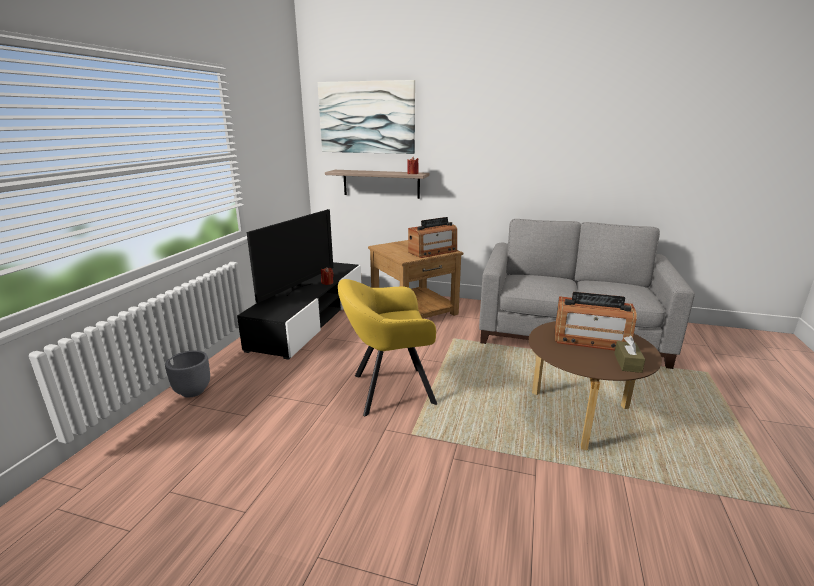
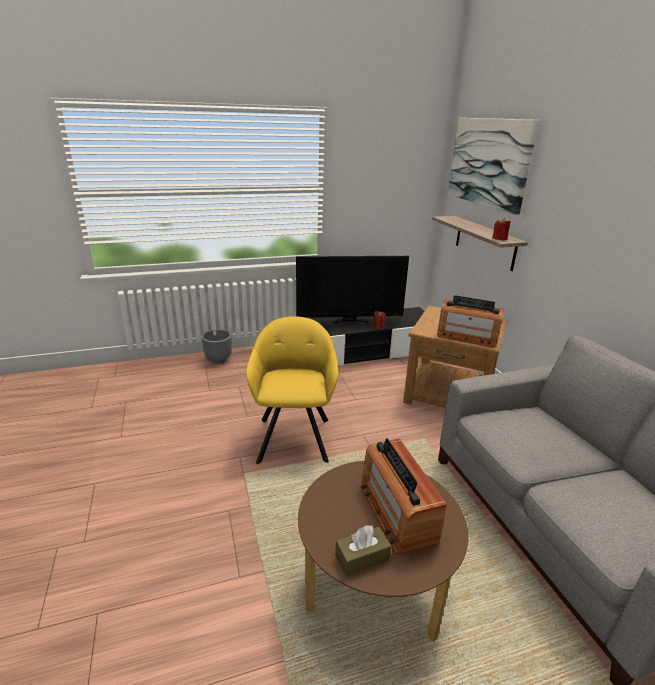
camera: 55 degrees right, 5 degrees up
(388, 390) = (294, 436): yellow armchair -> yellow armchair turned 45 degrees clockwise

